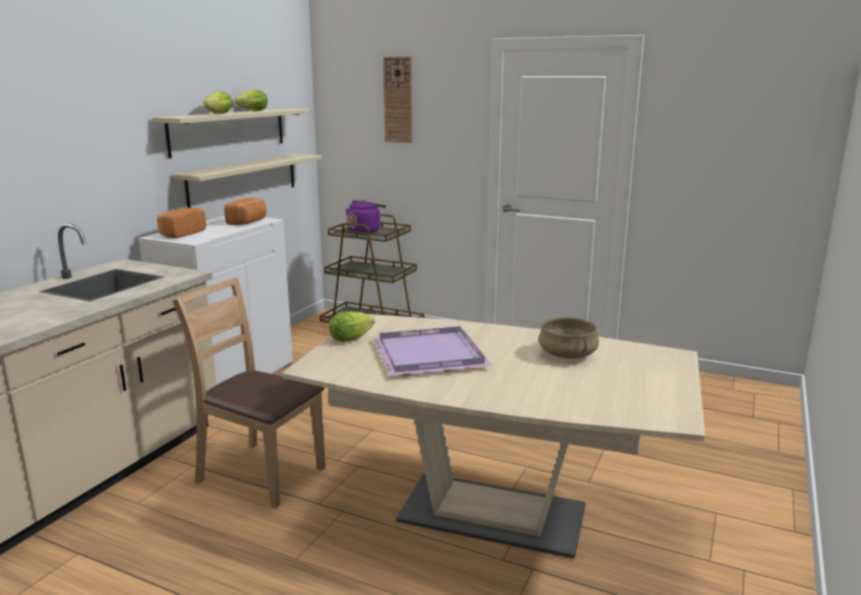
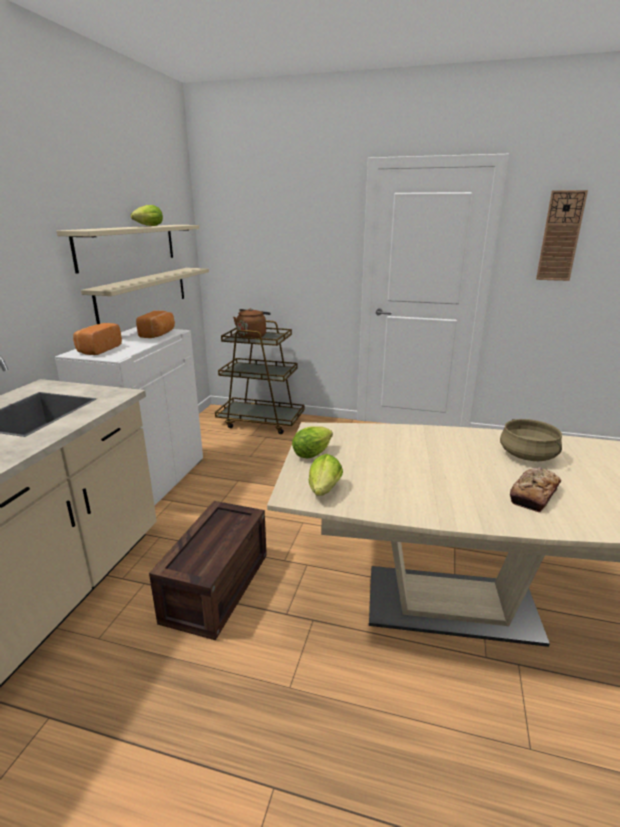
camera: 10 degrees left, 5 degrees up
(217, 114) = (120, 228): lettuce -> lettuce (323, 492)
(260, 473) = (216, 585): brown chair -> crate
(365, 231) = (252, 336): purple kettle -> brown kettle
(398, 100) = (277, 216): wall clock -> wall clock (560, 236)
(431, 354) = (403, 466): purple tray -> none
(539, 384) = (534, 494): none -> bread

